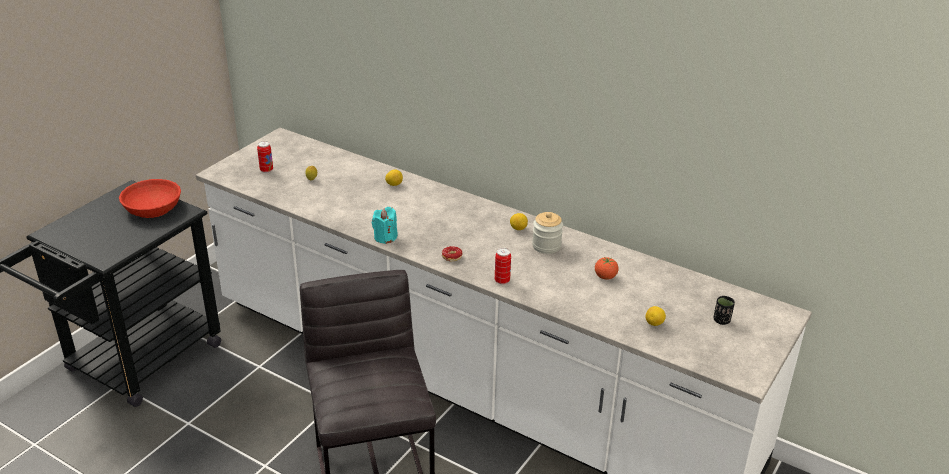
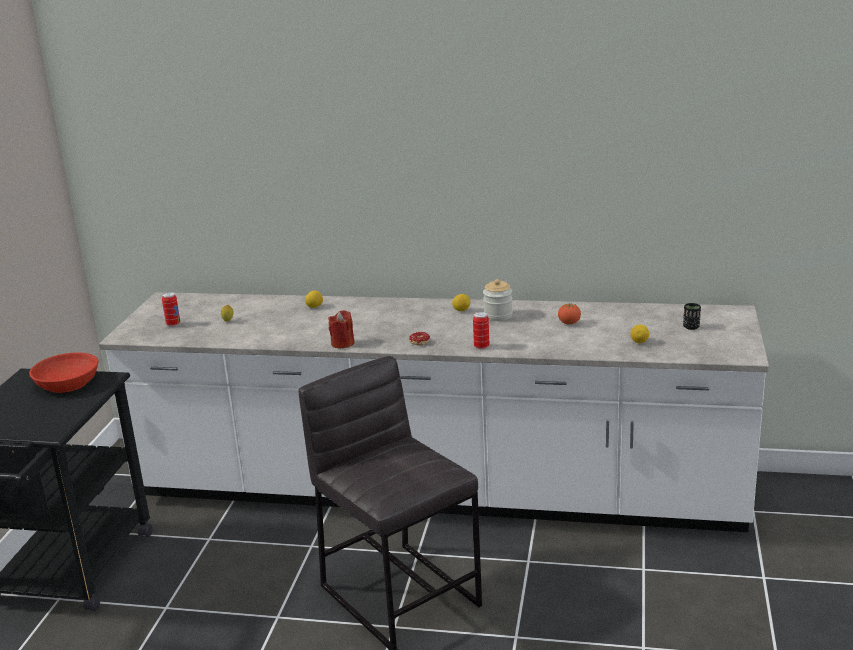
camera: 20 degrees left, 10 degrees down
(385, 237) = (342, 343): turquoise candle -> red candle

